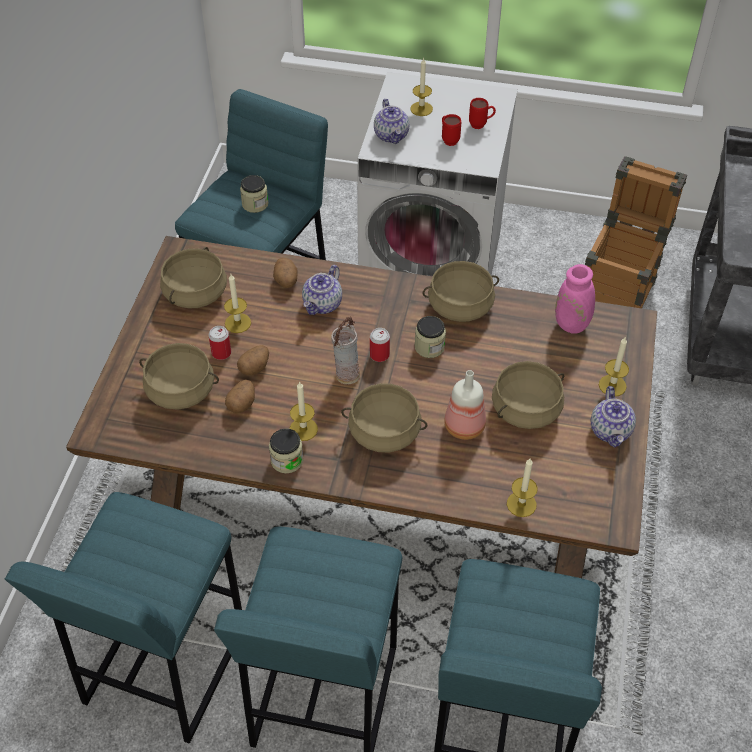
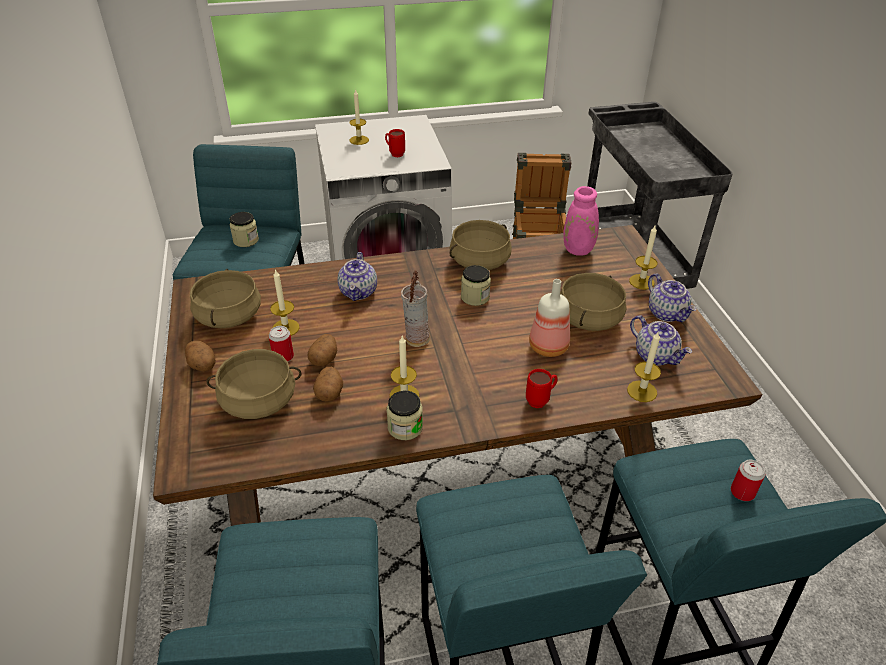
camera: 25 degrees left, 10 degrees down
(286, 281) = (313, 284): potato -> potato (203, 366)
(379, 355) = (435, 315): can -> can (742, 492)
(384, 432) = (481, 374): beige cooking pot -> none
(392, 135) = (346, 161): teapot -> teapot (656, 356)
(481, 125) = (414, 140): red mug -> red mug (541, 400)

